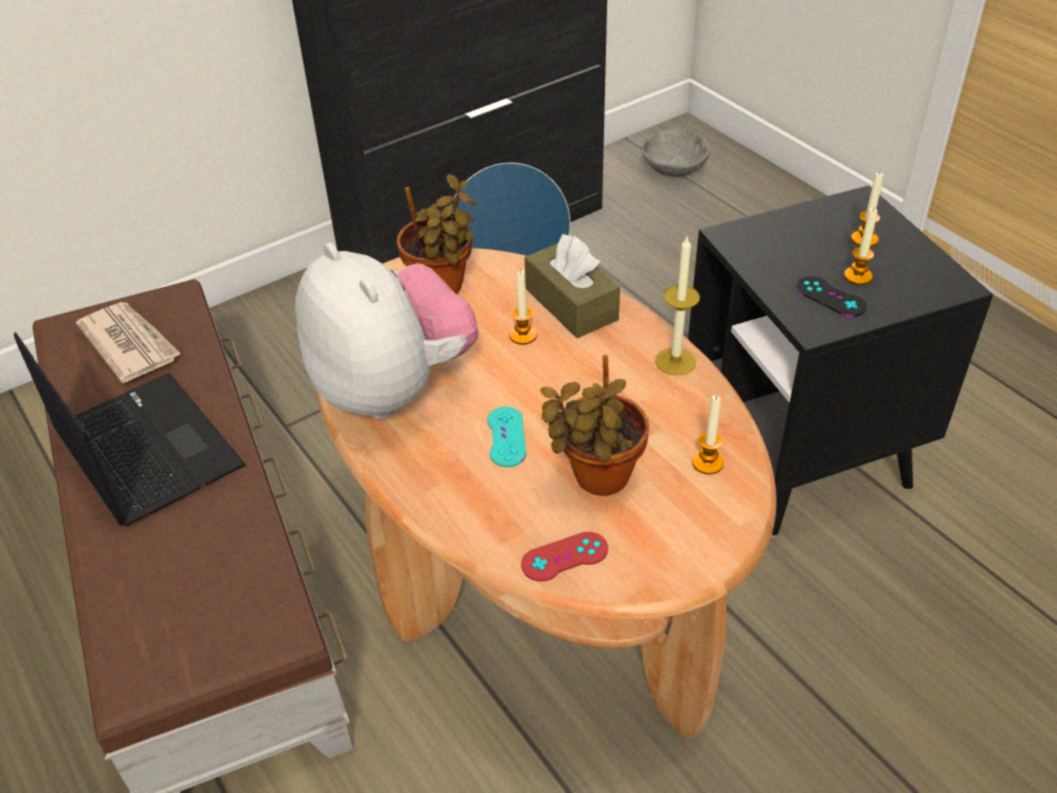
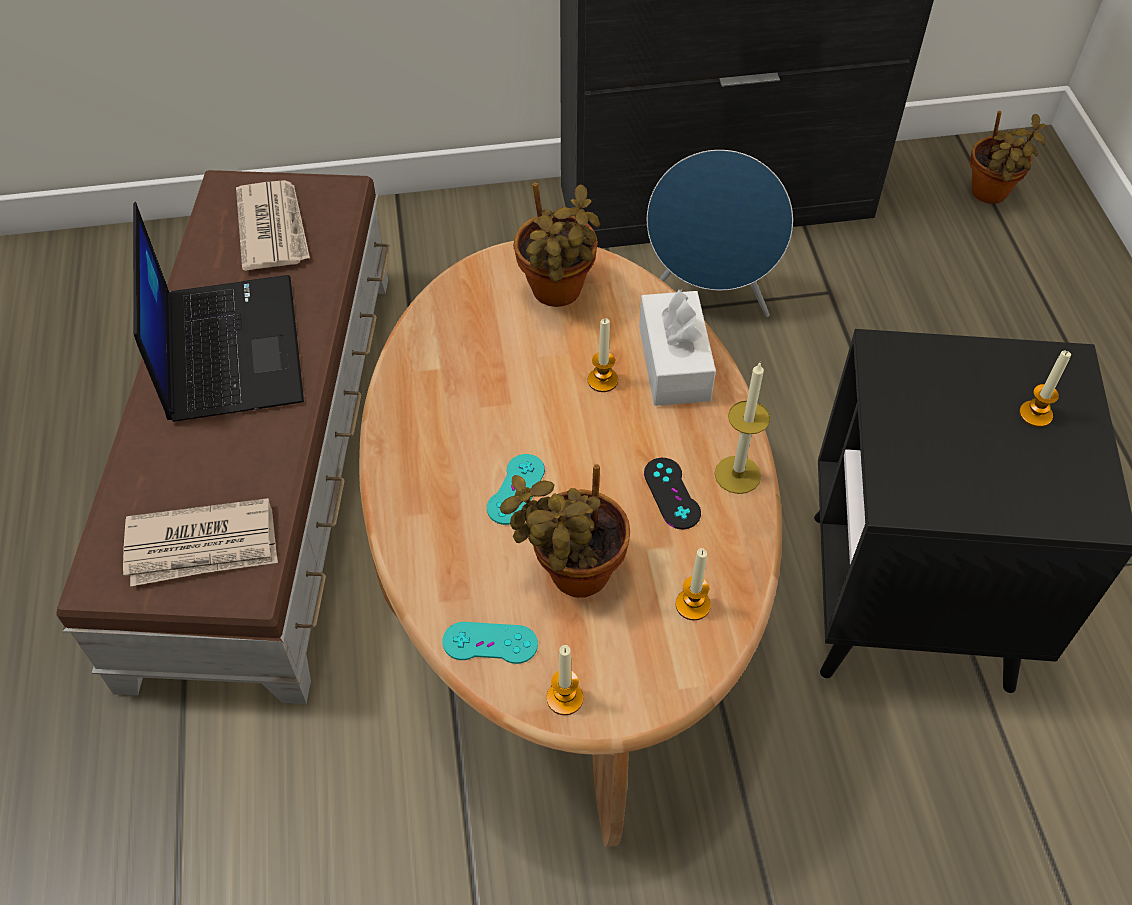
camera: 25 degrees right, 10 degrees up
(219, 616) = (203, 546): none -> newspaper
(393, 389) = (443, 390): plush toy -> none
(564, 557) = (490, 643): red game controller -> turquoise game controller
(571, 304) = (674, 363): brown tissue box -> white tissue box
(675, 168) = (990, 195): grey bowl -> potted plant
(830, 297) = (942, 472): black game controller -> black game controller (672, 493)
(858, 276) = (992, 459): candle -> candle (565, 698)

